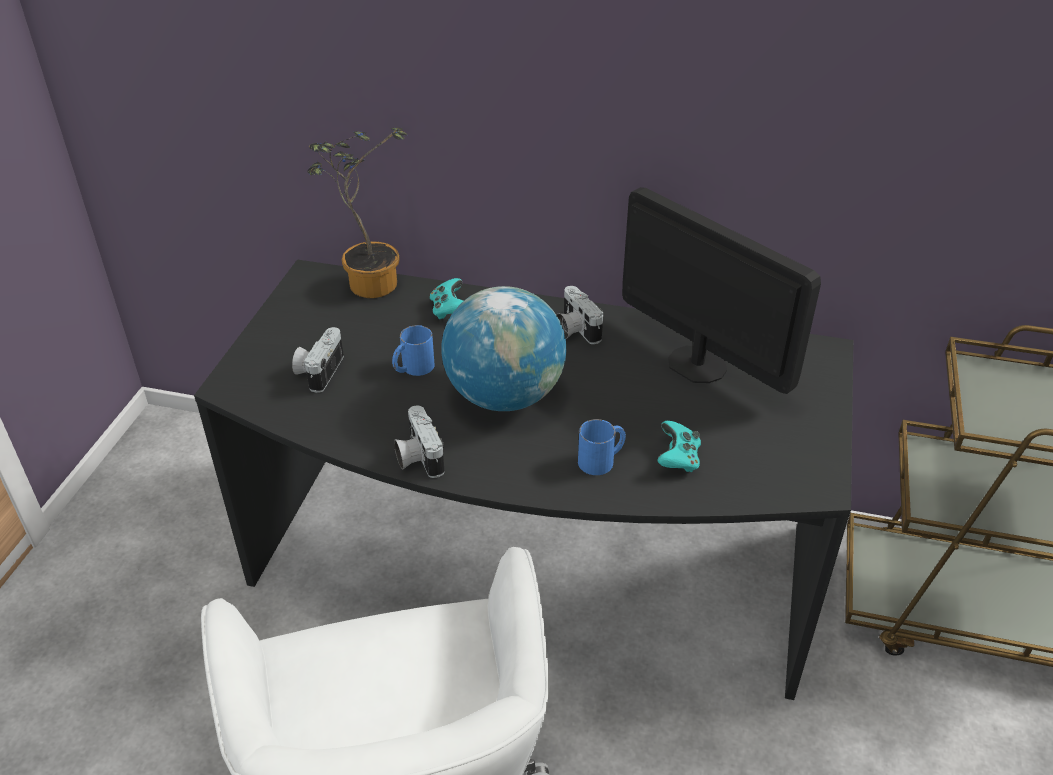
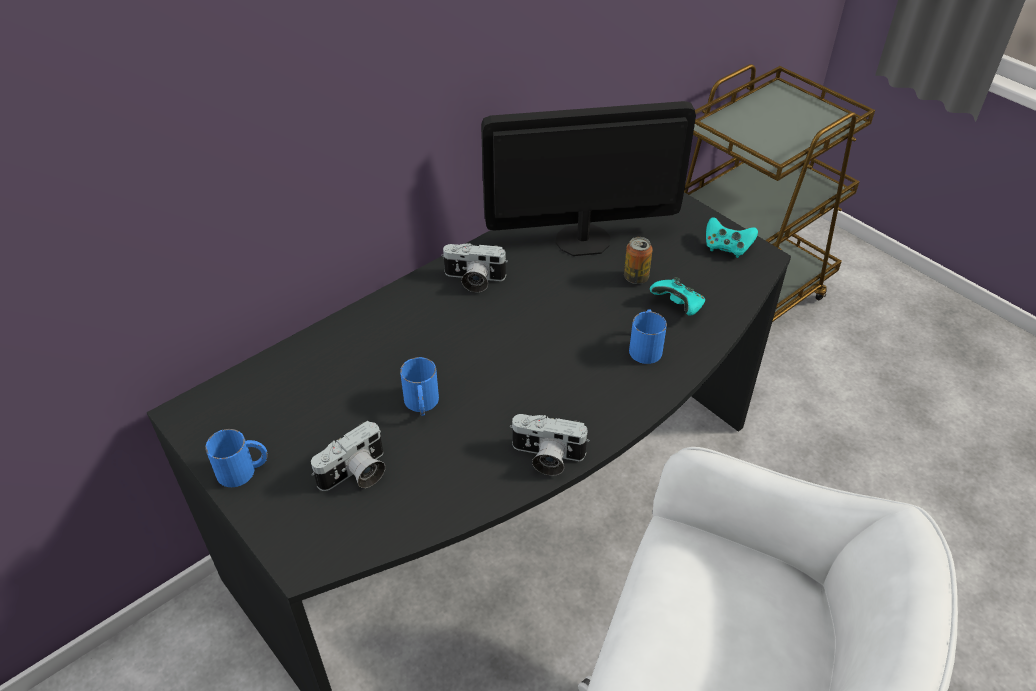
camera: 55 degrees left, 5 degrees up
(282, 322) = (244, 470): none -> blue mug
(319, 371) = (356, 474): camera -> camera turned 90 degrees counterclockwise
(368, 282) = (254, 375): potted plant -> none
(449, 309) = (362, 340): turquoise game controller -> turquoise game controller (726, 247)
(505, 395) = (517, 363): globe -> none
(686, 417) = (636, 277): none -> can

